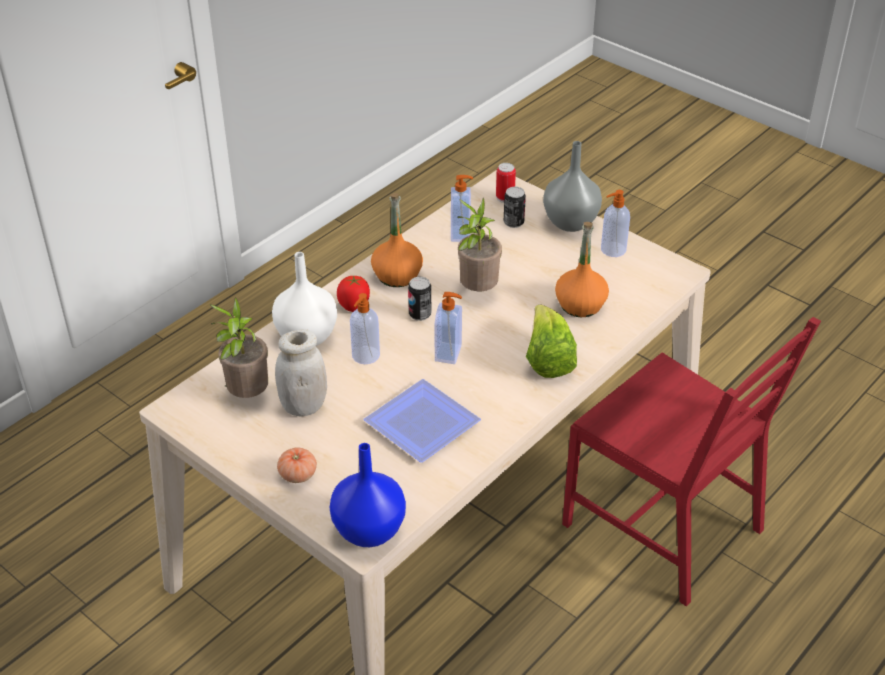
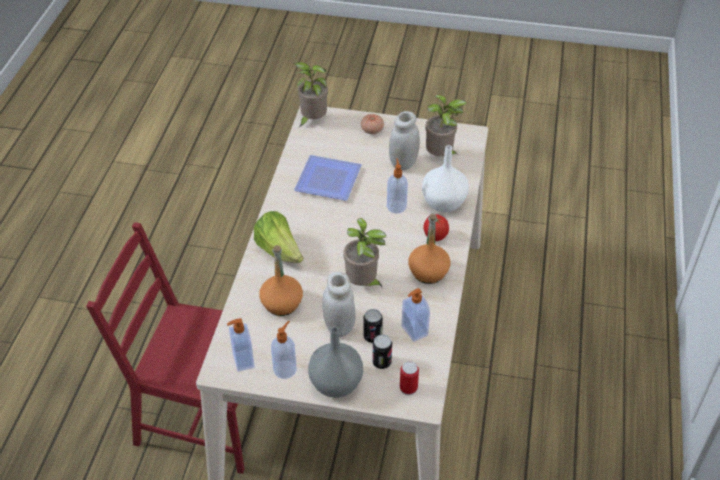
camera: 150 degrees right, 5 degrees up
(370, 531) = (312, 120): blue vase -> potted plant
(420, 314) = (387, 248): can -> can (372, 336)
(449, 353) = (346, 229): soap dispenser -> soap dispenser (242, 360)
(533, 263) = (339, 326): none -> white jar

